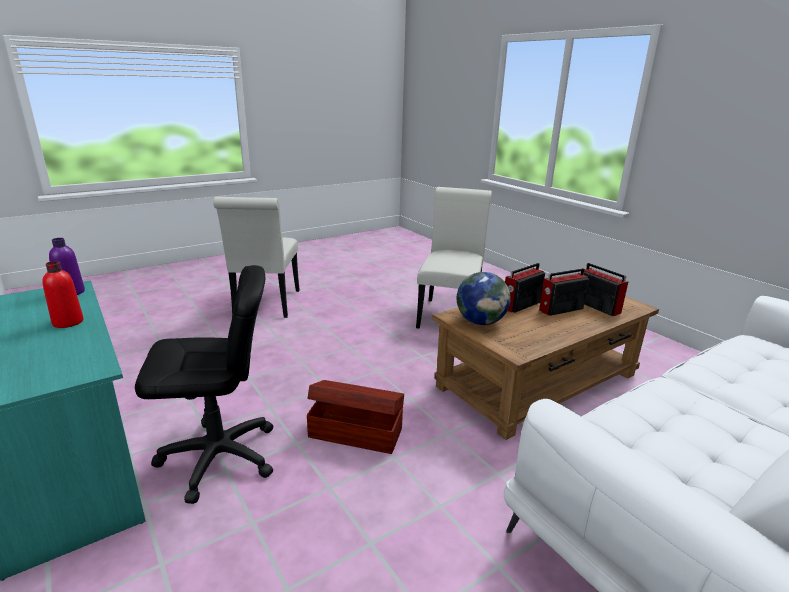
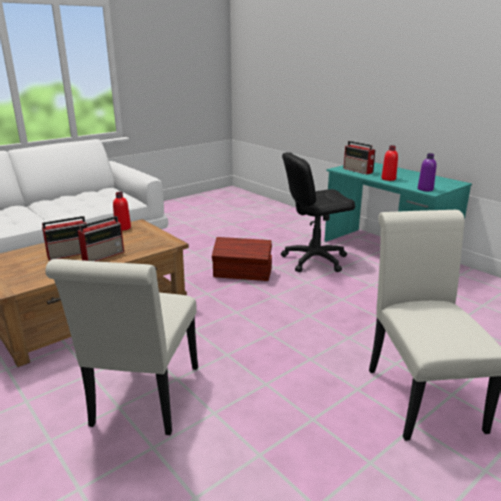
camera: 175 degrees right, 0 degrees up
(480, 322) = (150, 240): globe -> none
(532, 345) = (123, 228): none -> red bottle
(596, 306) = (29, 259): radio -> radio (358, 171)

